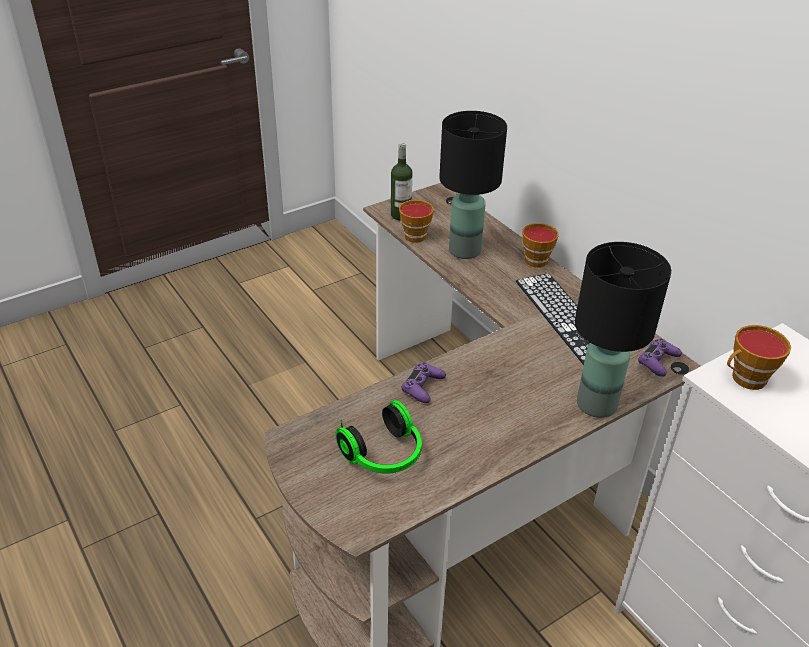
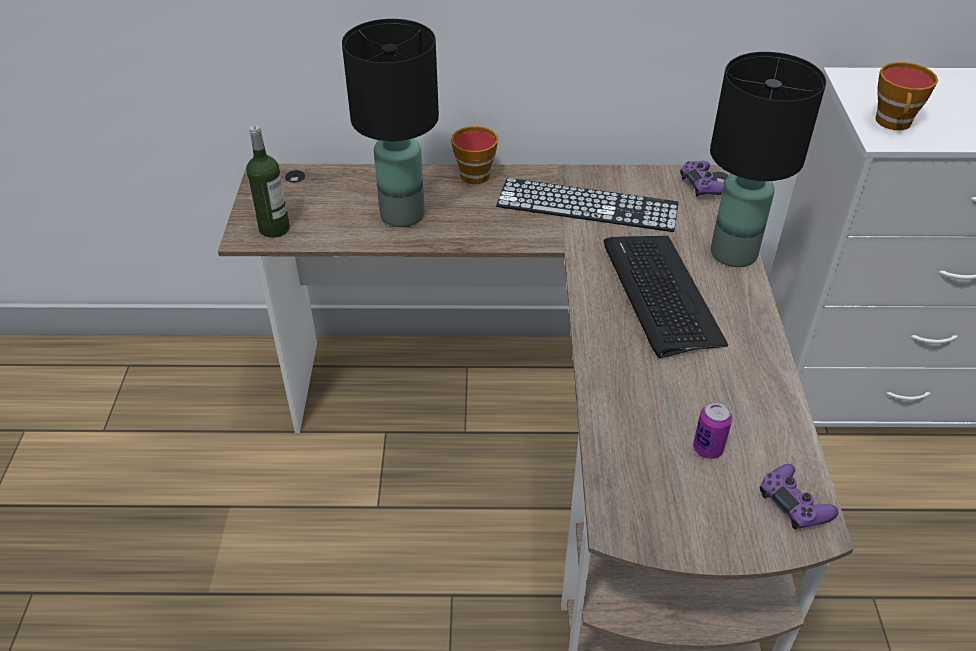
camera: 55 degrees left, 5 degrees up
(384, 455) = (707, 448): headphones -> can
(414, 234) = (328, 236): cup -> none
(423, 387) = (615, 363): purple game controller -> purple game controller (794, 503)
(511, 383) = (660, 294): none -> keyboard

